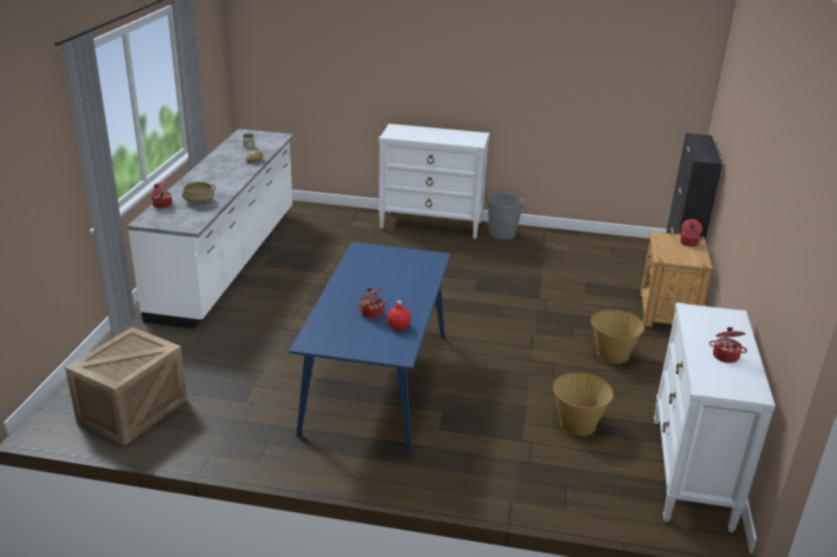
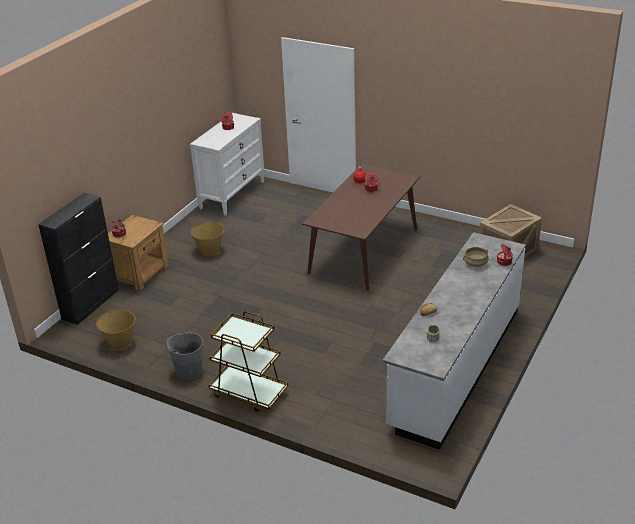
camera: 160 degrees left, 5 degrees up
(377, 383) = (363, 250): blue dining table -> brown dining table
(431, 224) = (248, 393): white dresser -> brown cart
(578, 423) = (266, 219): basket -> basket (120, 342)

